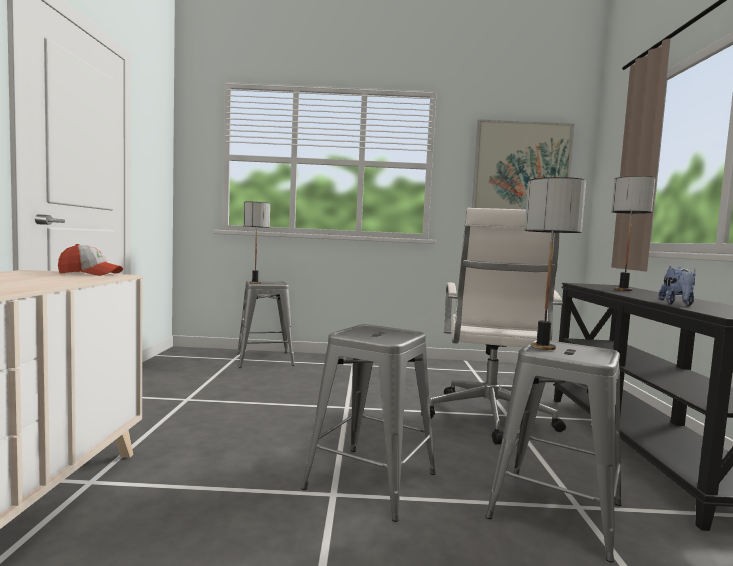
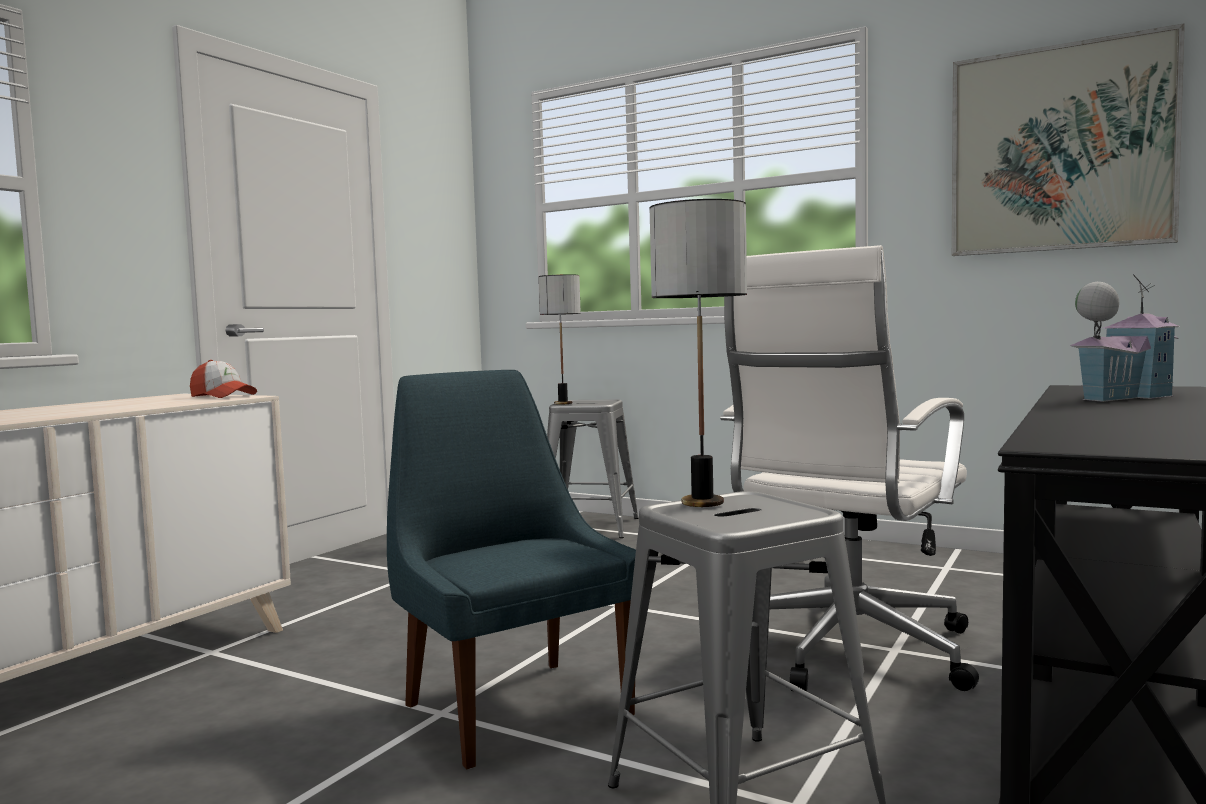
camera: 30 degrees right, 0 degrees up
(371, 481) = (513, 707): grey stool -> blue chair
(624, 290) = (1121, 397): table lamp -> toy house
(677, 304) = (1063, 424): plush toy -> none

